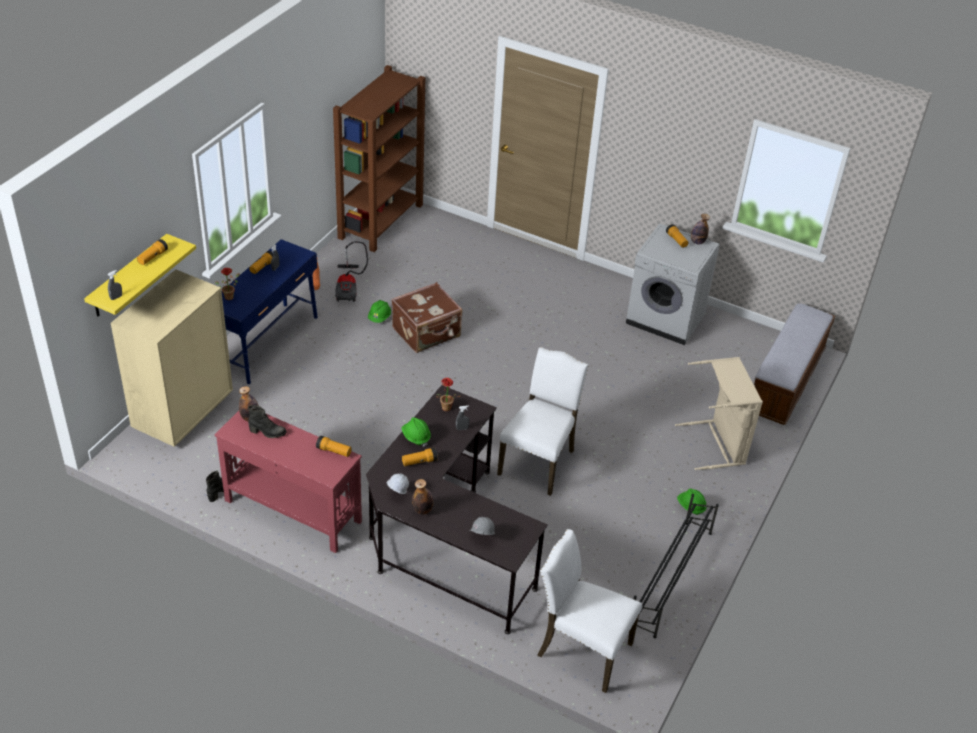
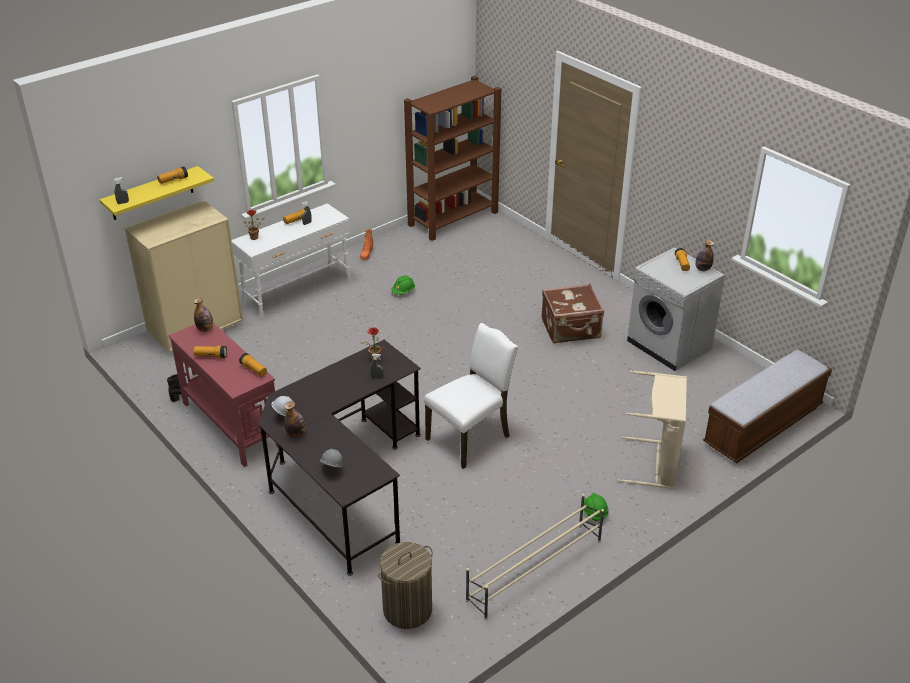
camera: 25 degrees right, 5 degrees down
(267, 432) = (210, 343): black boot -> none
(268, 343) = (298, 292): blue console table -> white console table
(349, 288) = (393, 264): vacuum cleaner -> none
(416, 437) = (332, 375): green hard hat -> none
(419, 462) = (321, 395): flashlight -> flashlight (211, 356)
(427, 333) = (437, 312): brown suitcase -> brown suitcase (571, 329)
(581, 650) = (407, 609): white chair -> laundry basket
(670, 578) = (534, 570): black shoe rack -> beige shoe rack

